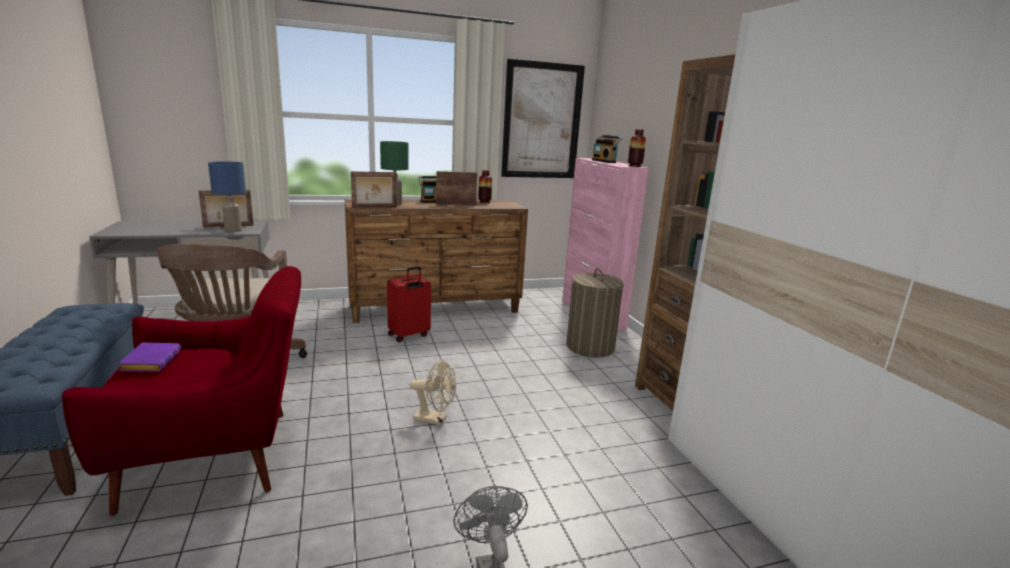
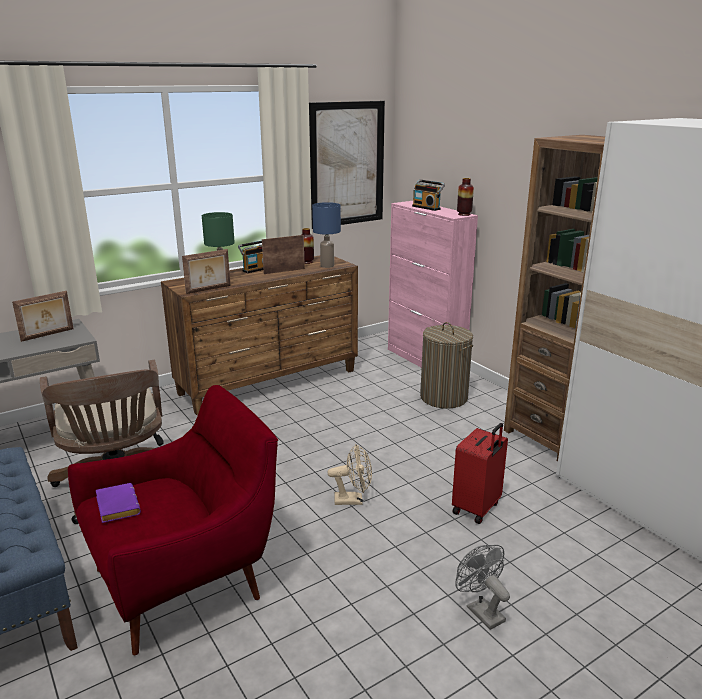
camera: 15 degrees left, 5 degrees up
(233, 230) = (62, 340): blue table lamp -> blue table lamp (327, 265)
(409, 335) = (265, 418): red suitcase -> red suitcase (477, 508)

